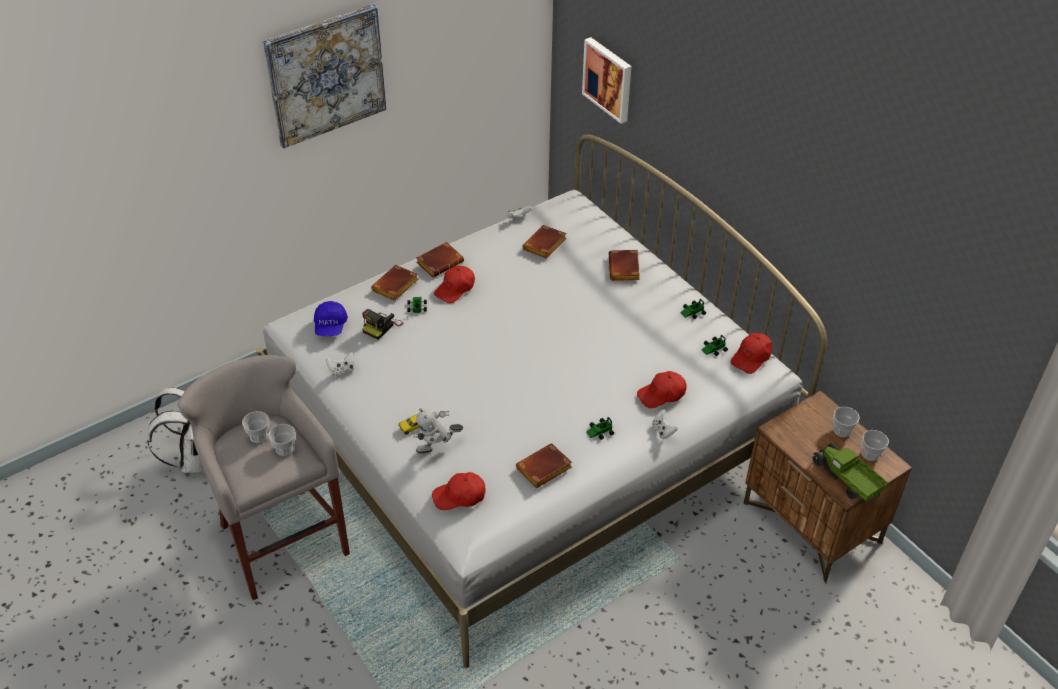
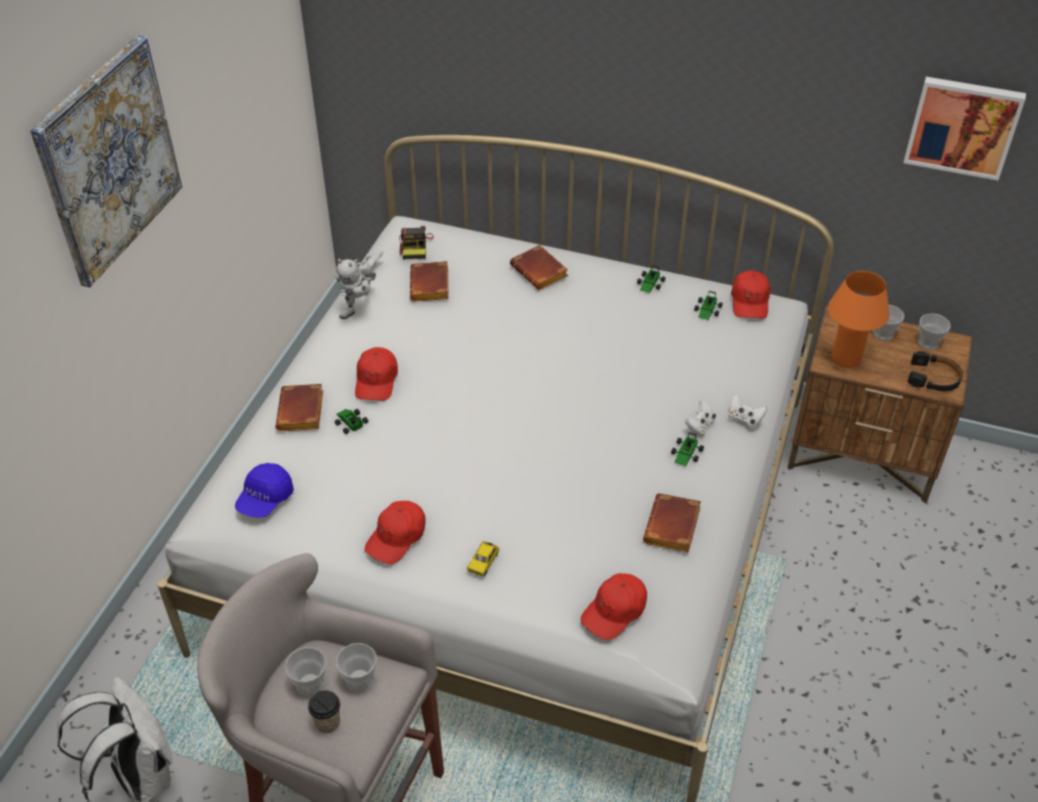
camera: 35 degrees left, 0 degrees up
(249, 461) = (327, 722): none -> cup
(330, 326) = (265, 499): blue cap -> blue cap turned 60 degrees clockwise
(342, 369) = (330, 543): white game controller -> white game controller (700, 426)
(382, 326) = (331, 466): camera -> camera (415, 246)
(437, 450) = (538, 573): toy robot -> toy robot (359, 309)
(440, 262) = (328, 359): brown book -> none
(609, 79) = (420, 54): picture -> picture (963, 126)
(662, 394) = (707, 382): red cap -> red cap (397, 537)
(793, 433) = (846, 359): none -> orange table lamp
(846, 479) = (934, 378): toy truck -> black headphones

